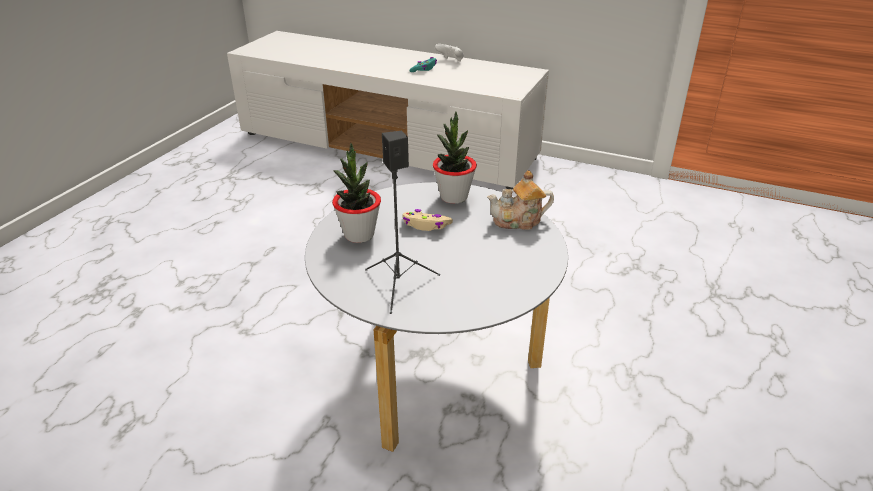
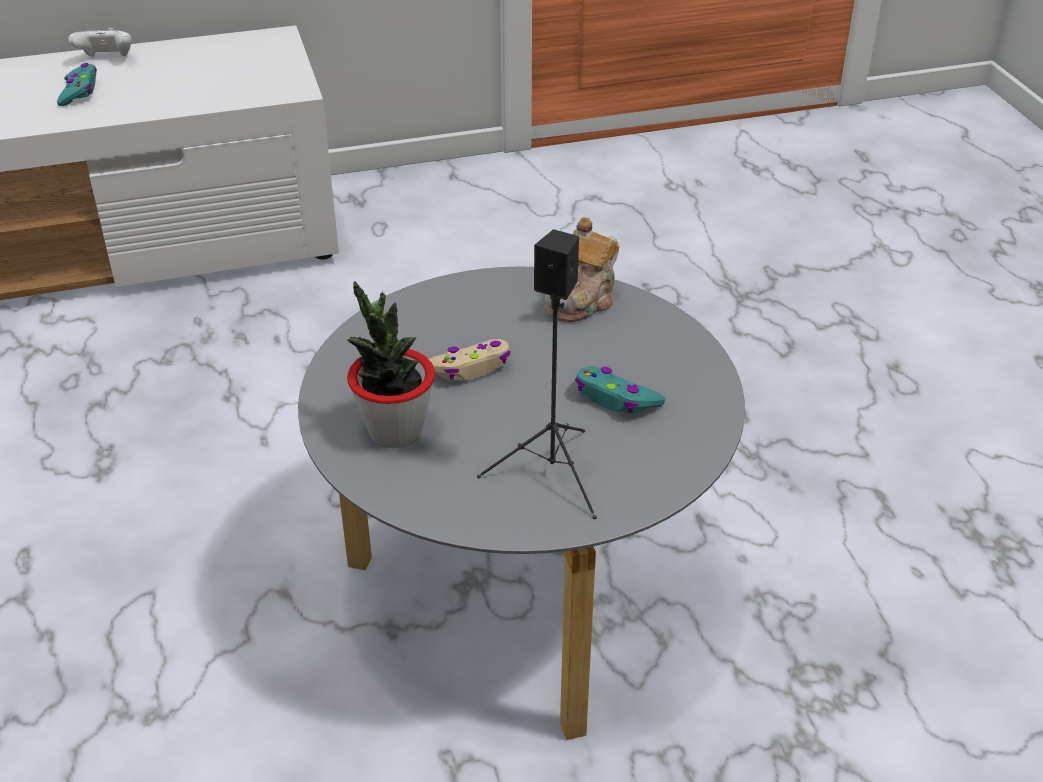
camera: 40 degrees left, 5 degrees up
(454, 197) = (450, 305): potted plant -> none
(474, 269) = (616, 399): none -> turquoise game controller

